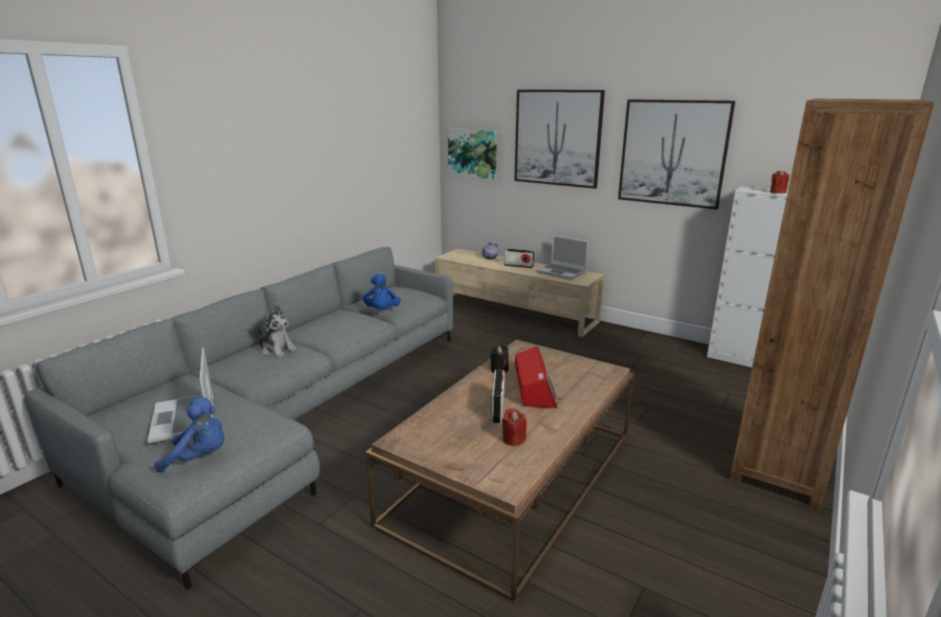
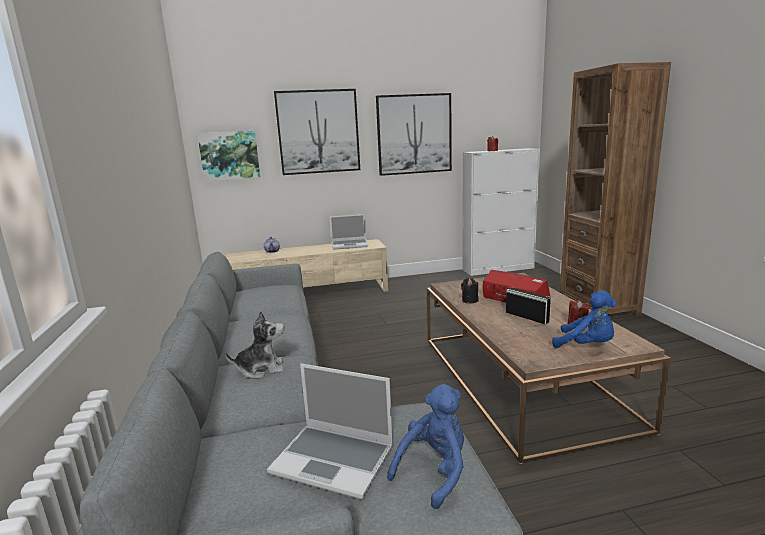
camera: 45 degrees left, 5 degrees down
(382, 311) = (280, 307): blue plush toy -> blue plush toy (586, 345)
(518, 266) = (309, 250): radio -> none

